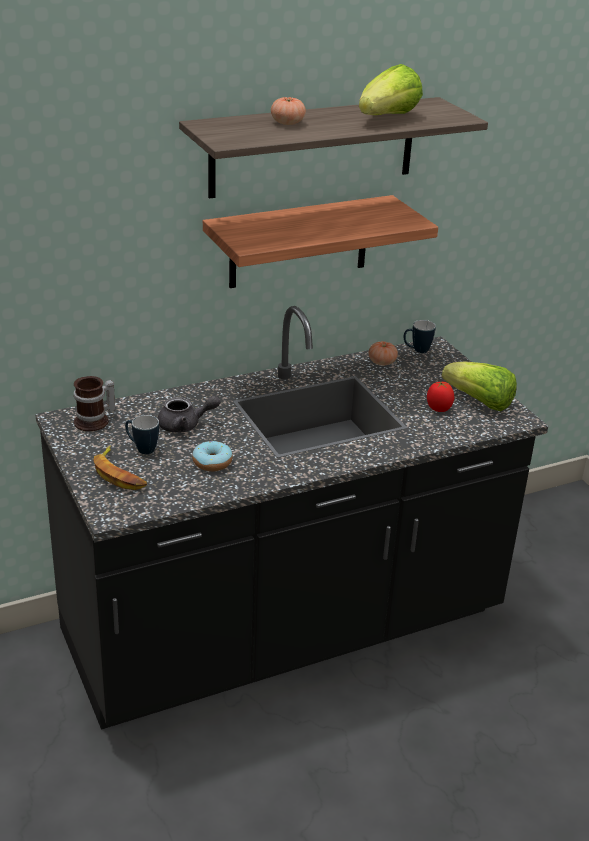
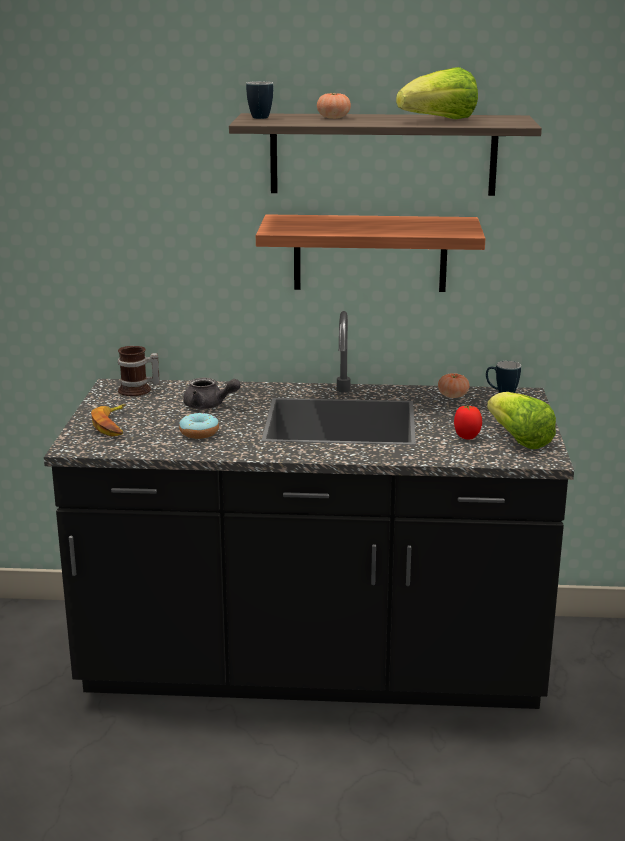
camera: 30 degrees right, 10 degrees down
(141, 449) = (152, 413): mug -> mug (257, 117)

